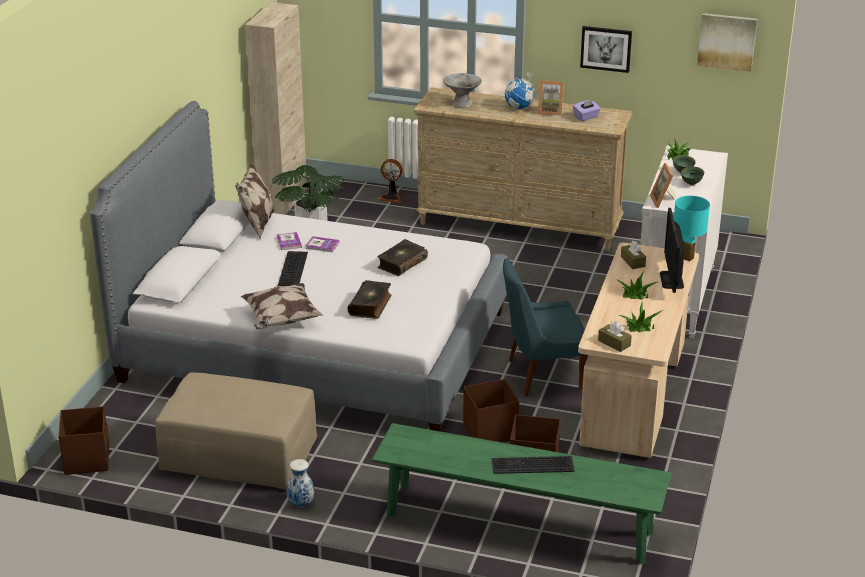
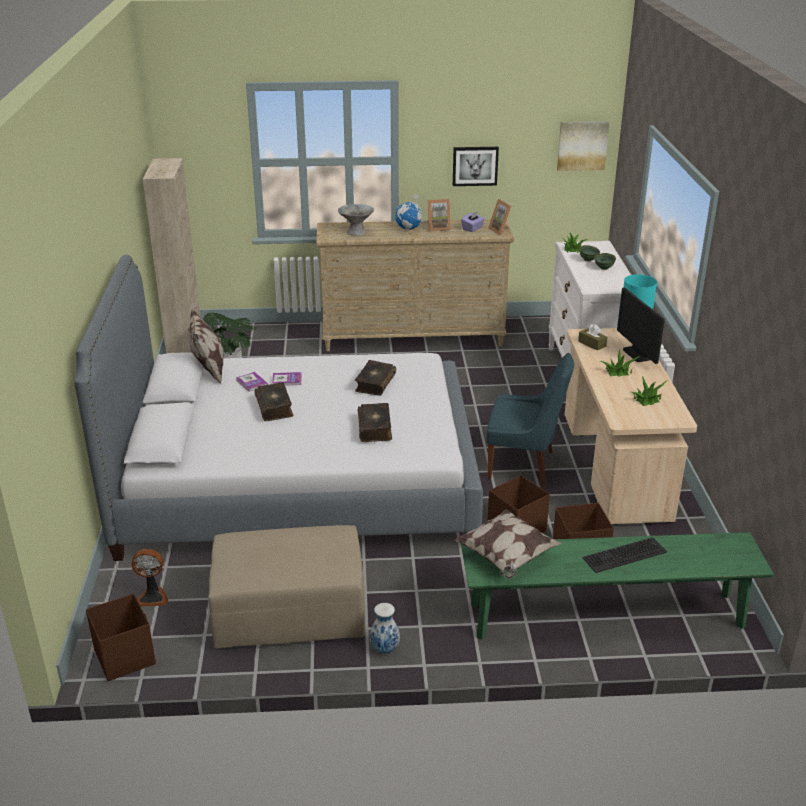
camera: 20 degrees left, 0 degrees up
(281, 320) = (295, 460): pillow -> pillow (506, 557)
(294, 269) = (274, 407): keyboard -> book
(391, 197) = (285, 332): fan -> fan (152, 597)
(541, 375) = (524, 465): blue chair -> blue chair turned 135 degrees counterclockwise
(614, 343) = (639, 419): brown tissue box -> none
(663, 201) = (594, 286): picture frame -> picture frame (501, 231)

